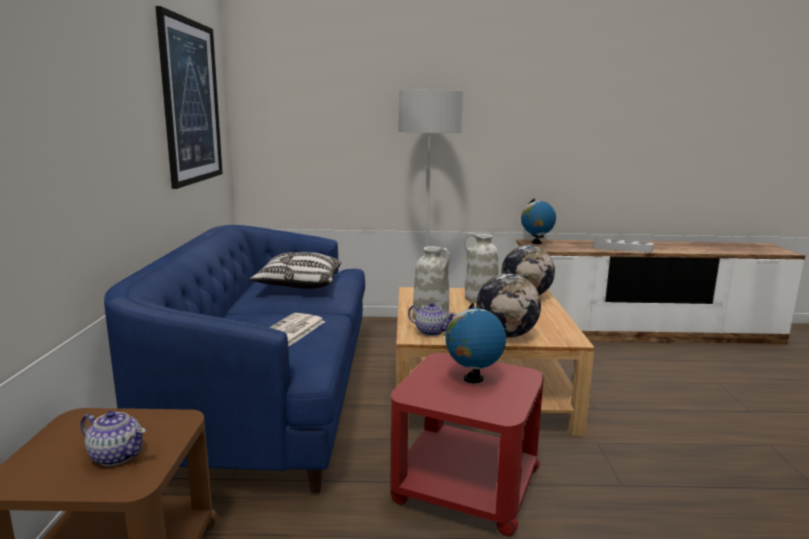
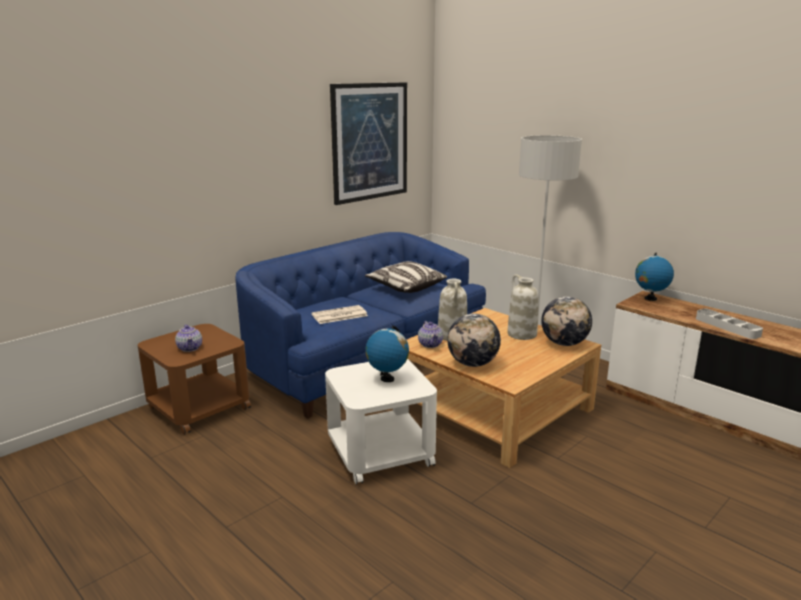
camera: 45 degrees right, 5 degrees up
(465, 485) = (380, 452): red side table -> white side table

